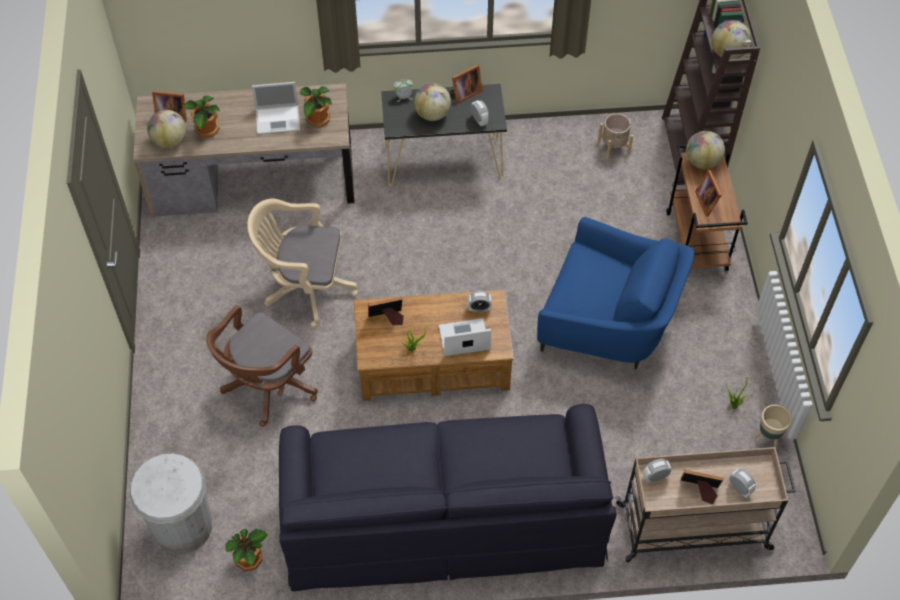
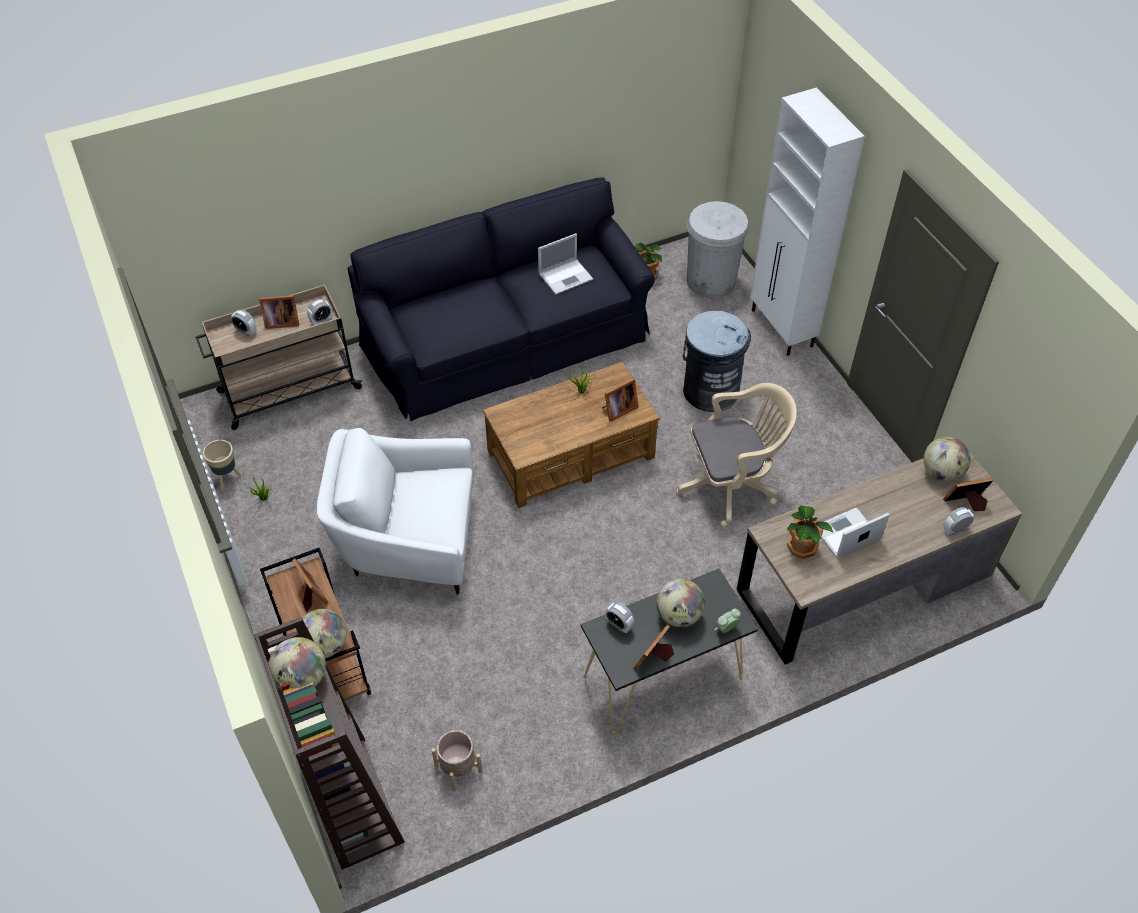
camera: 160 degrees right, 5 degrees down
(150, 436) = (782, 329): none -> white cabinet
(206, 130) = (913, 496): potted plant -> none
(267, 387) = (710, 390): brown office chair -> grey trash can
(463, 338) = (537, 412): laptop -> laptop (566, 276)
(479, 309) = (533, 443): alarm clock -> alarm clock (955, 529)
(608, 323) = (407, 540): blue armchair -> white armchair

